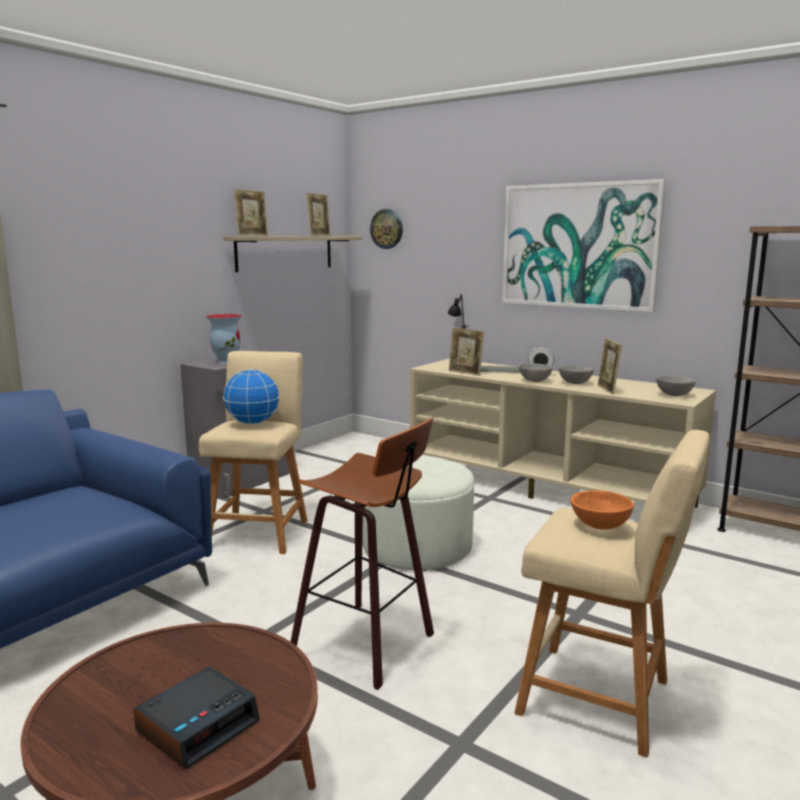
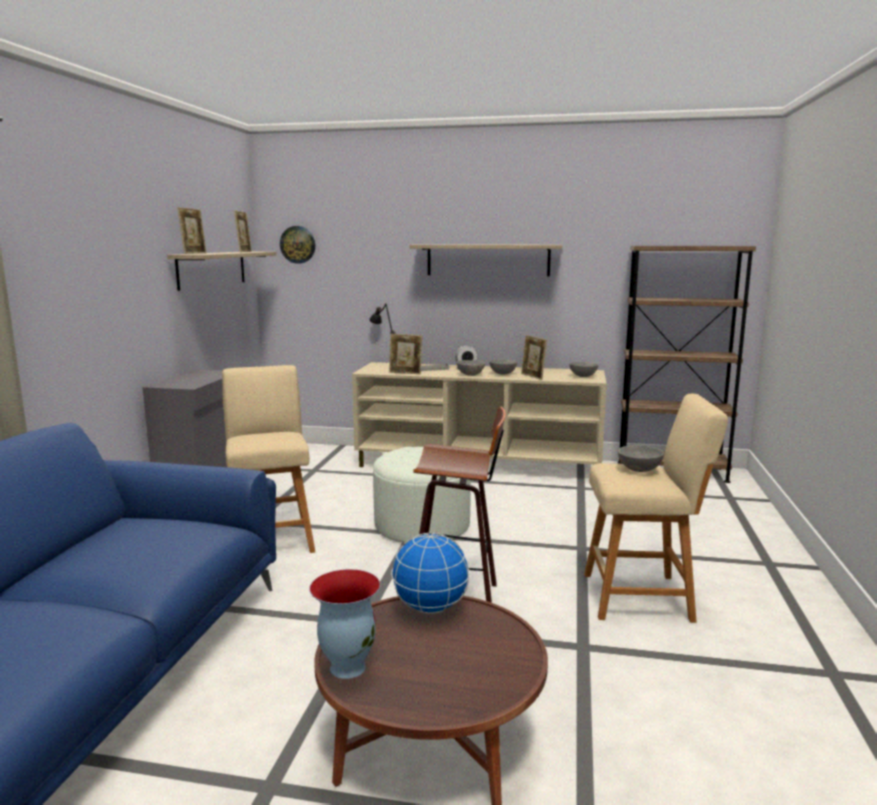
camera: 25 degrees left, 0 degrees up
(198, 725) = (469, 662): alarm clock -> none
(226, 361) = (188, 381): vase -> vase (347, 667)
(252, 423) = (268, 435): globe -> globe (430, 608)
(579, 246) = (488, 260): picture -> shelf
(599, 526) = (639, 470): orange bowl -> grey bowl

